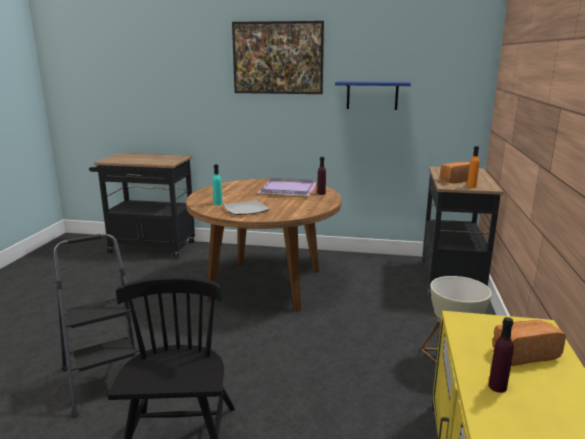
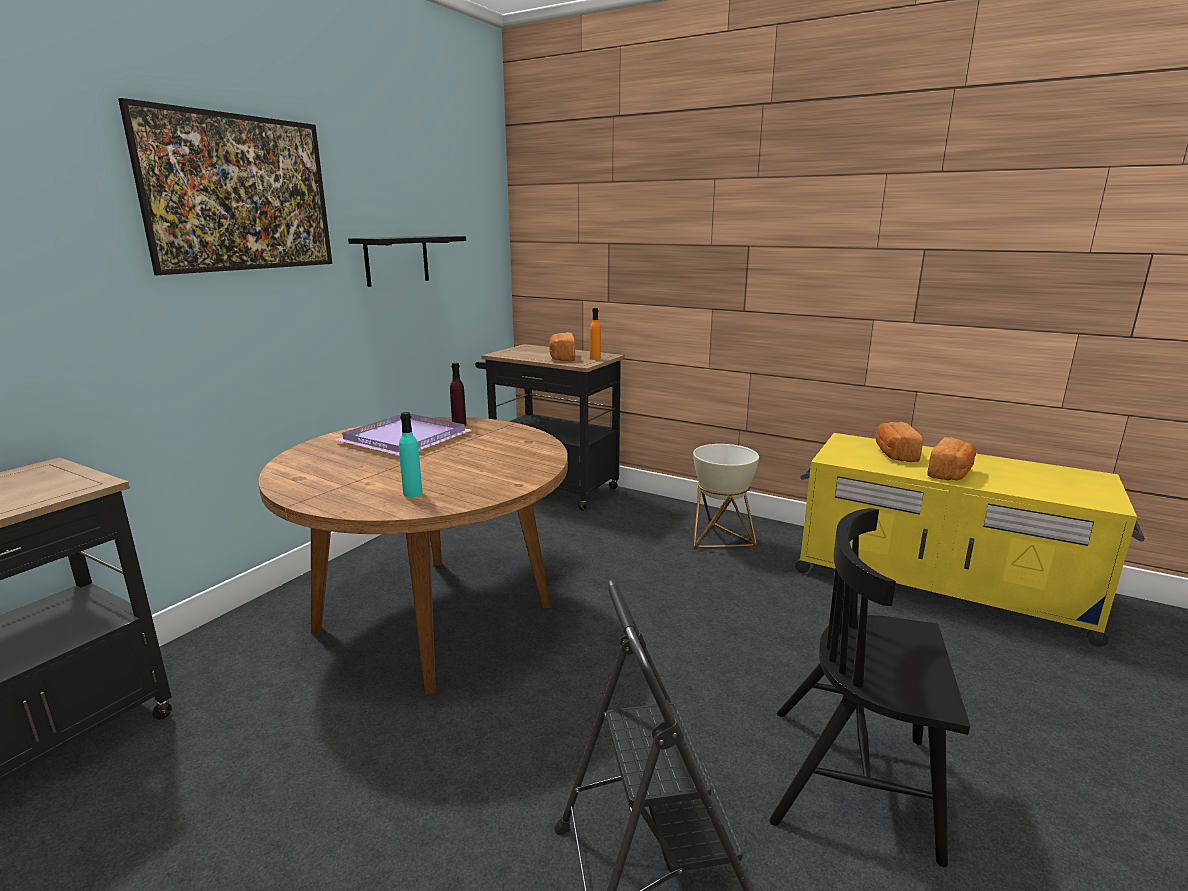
camera: 70 degrees left, 0 degrees up
(246, 210) = (481, 477): plate -> none
(372, 95) = (397, 260): blue shelf -> black shelf
(497, 387) = (950, 473): purple bottle -> bread

